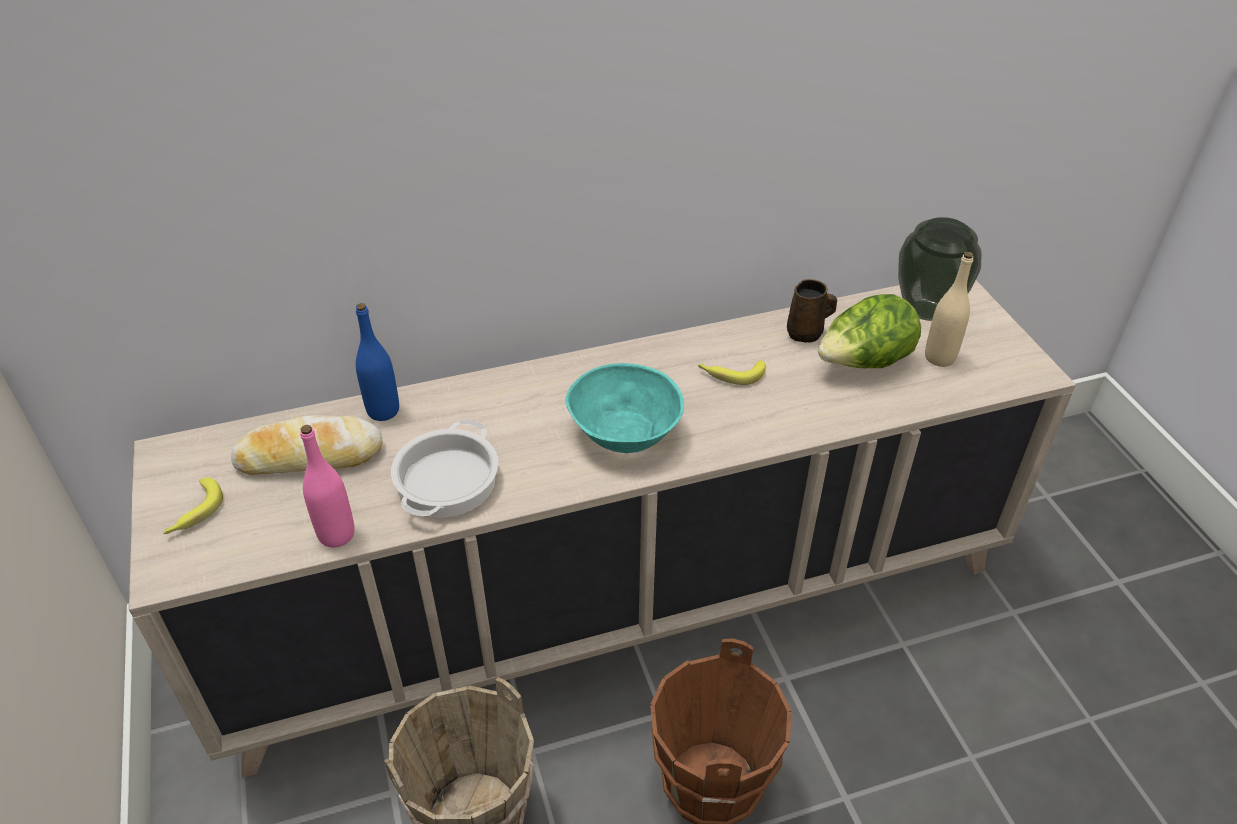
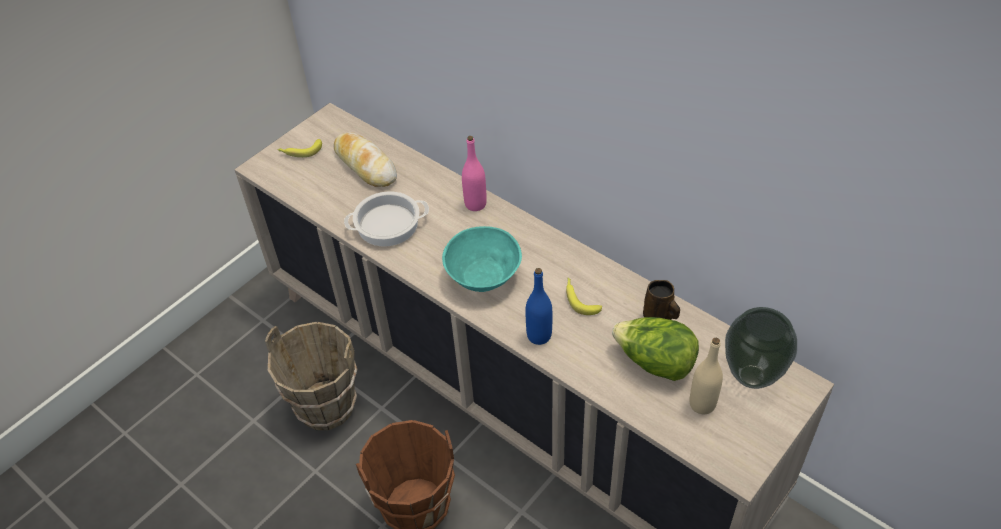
camera: 60 degrees right, 5 degrees up
(336, 534) = (322, 206): pink bottle -> pink bottle (475, 204)
(383, 411) = (419, 170): blue bottle -> blue bottle (539, 335)

